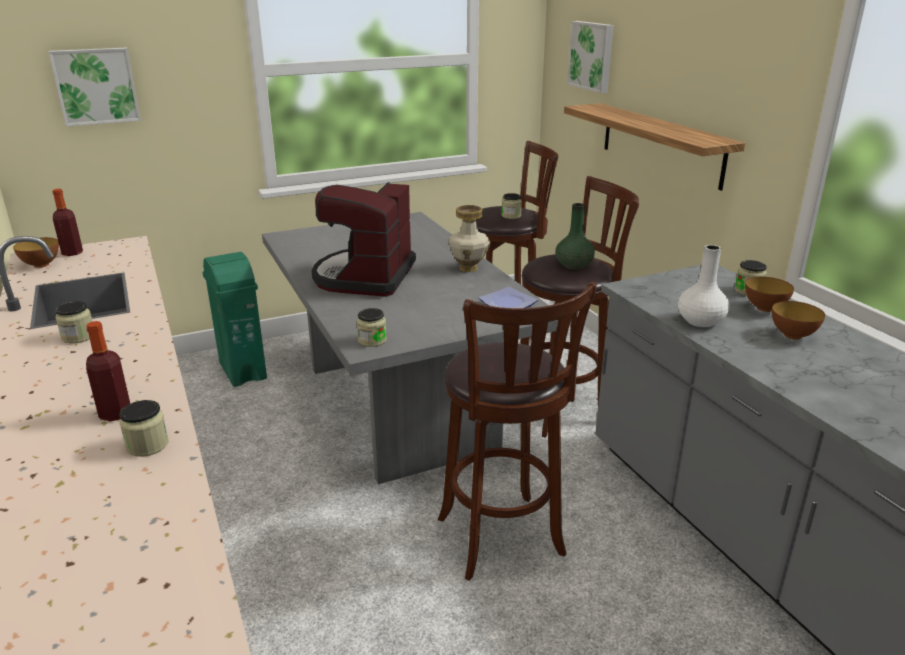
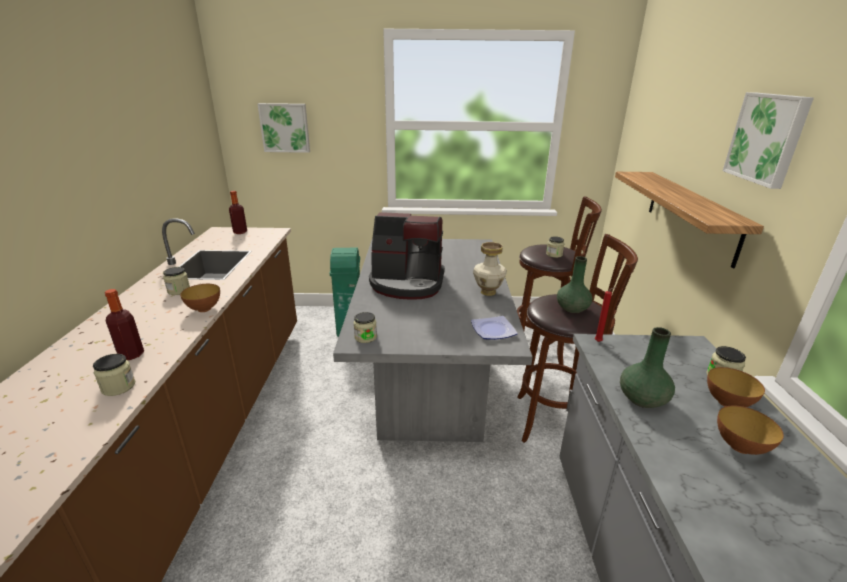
camera: 25 degrees right, 0 degrees up
(41, 265) = (216, 237): bowl -> bowl (204, 309)
(365, 277) = (407, 283): coffee machine -> coffee machine turned 120 degrees counterclockwise
(503, 541) = (435, 525): brown stool -> none
(592, 56) = (653, 131): picture -> picture (767, 138)
(630, 285) = (599, 342): none -> red candle
(699, 321) = (641, 399): white vase -> green vase

